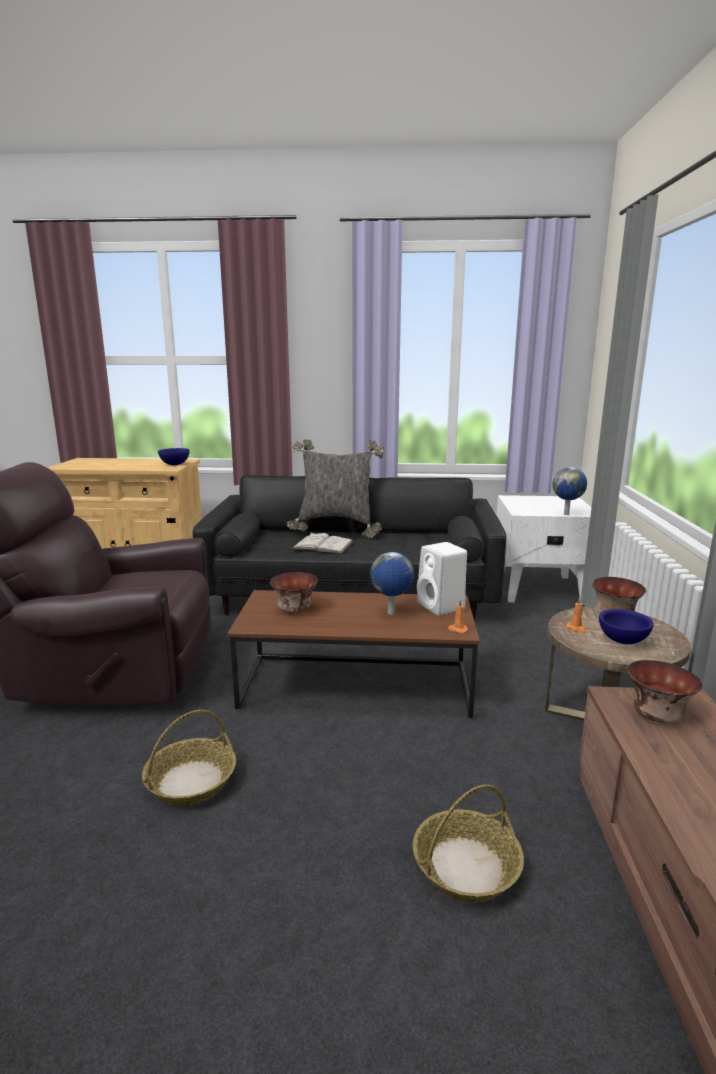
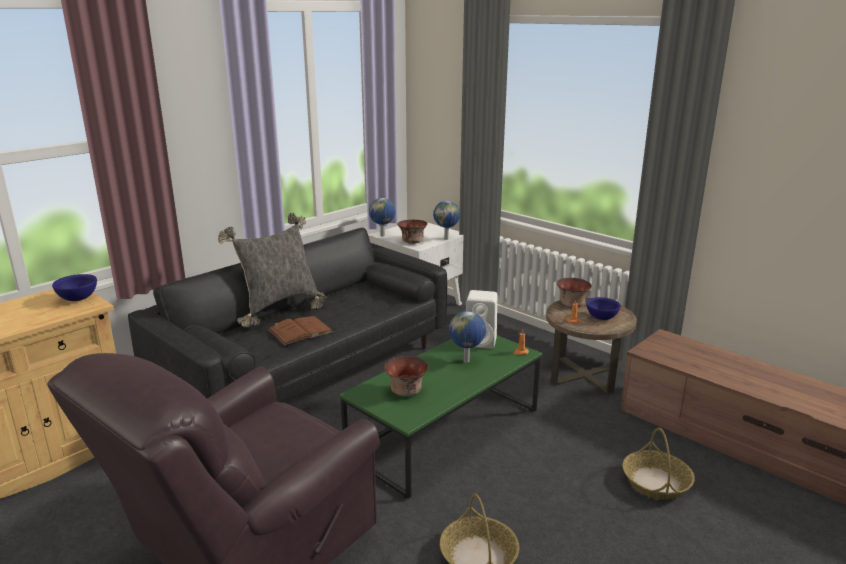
camera: 50 degrees left, 5 degrees up
(322, 545) = (300, 330): white book -> brown book
(356, 687) = (445, 434): brown coffee table -> green coffee table
(510, 498) = (383, 235): none -> globe
(656, 714) = (670, 350): bowl -> bowl (412, 242)

